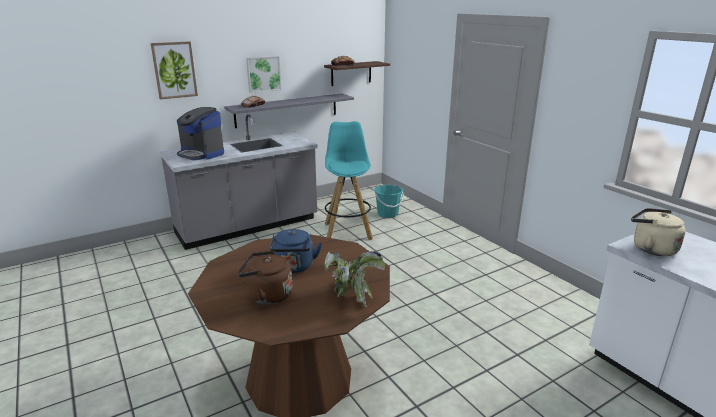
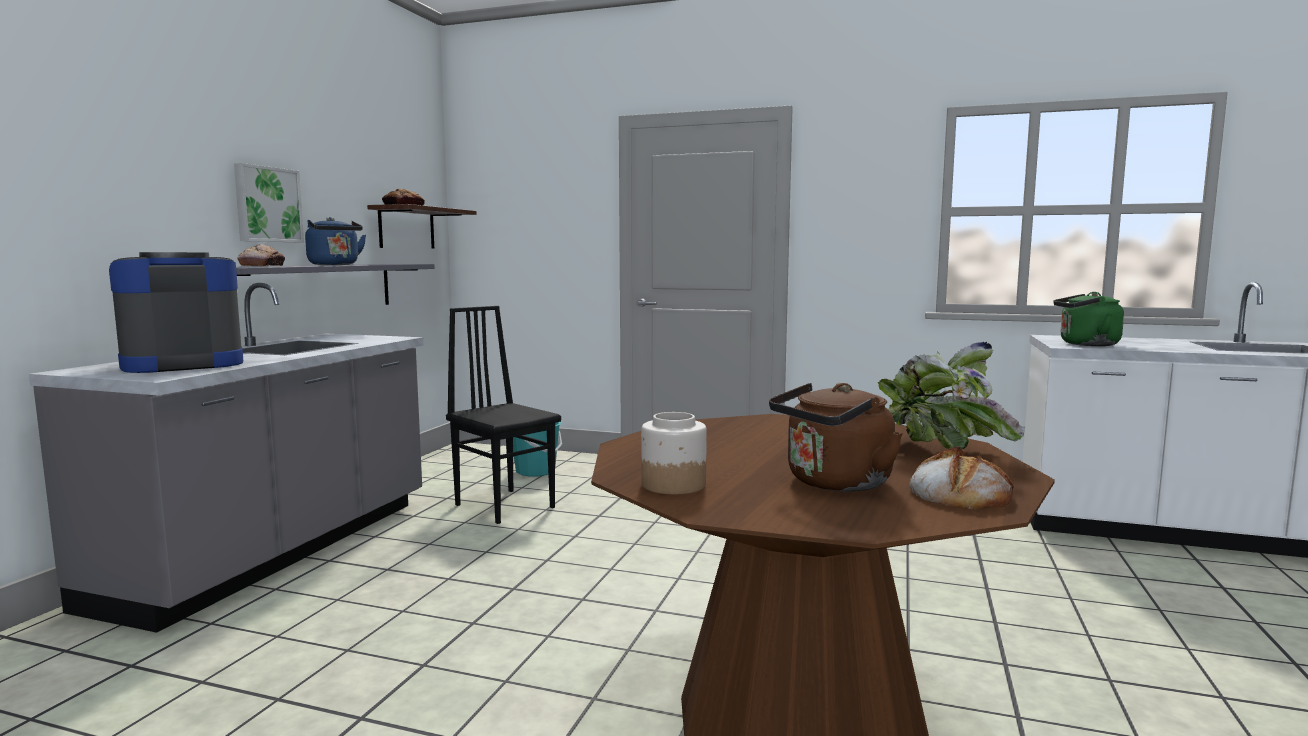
camera: 40 degrees left, 15 degrees down
(174, 70) = (72, 161): picture -> none
(201, 154) = (183, 364): coffee machine -> coffee machine turned 150 degrees clockwise
(223, 273) = (672, 485): none -> jar
(290, 321) = (958, 493): none -> bread
(294, 267) = (768, 450): blue kettle -> blue kettle (335, 265)
(348, 231) = (505, 505): turquoise stool -> black chair
(651, 248) = (1085, 344): beige kettle -> green kettle

